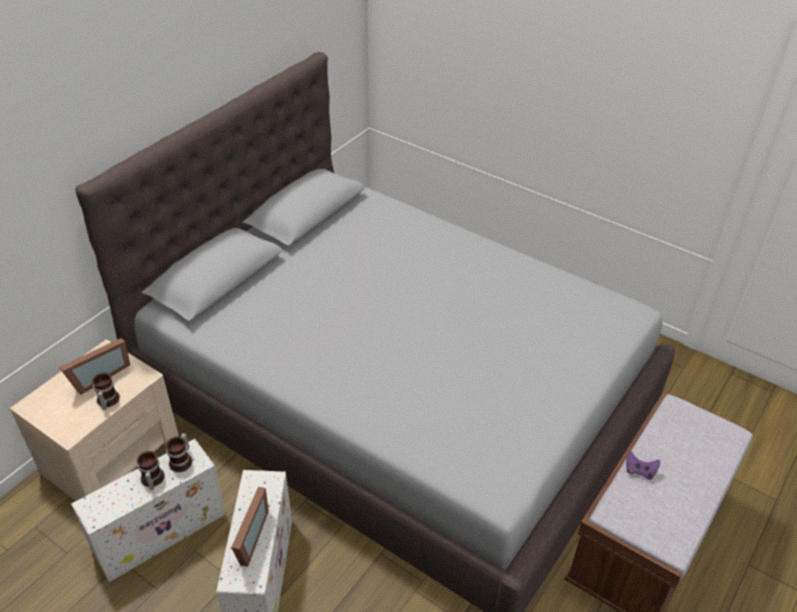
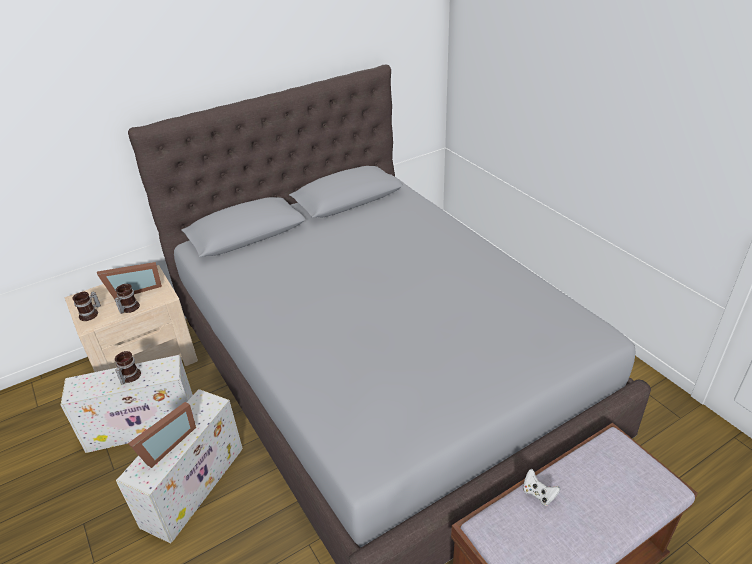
camera: 25 degrees right, 5 degrees down
(182, 461) = (159, 369): mug -> mug (91, 314)
(639, 471) = (538, 494): purple game controller -> white game controller

